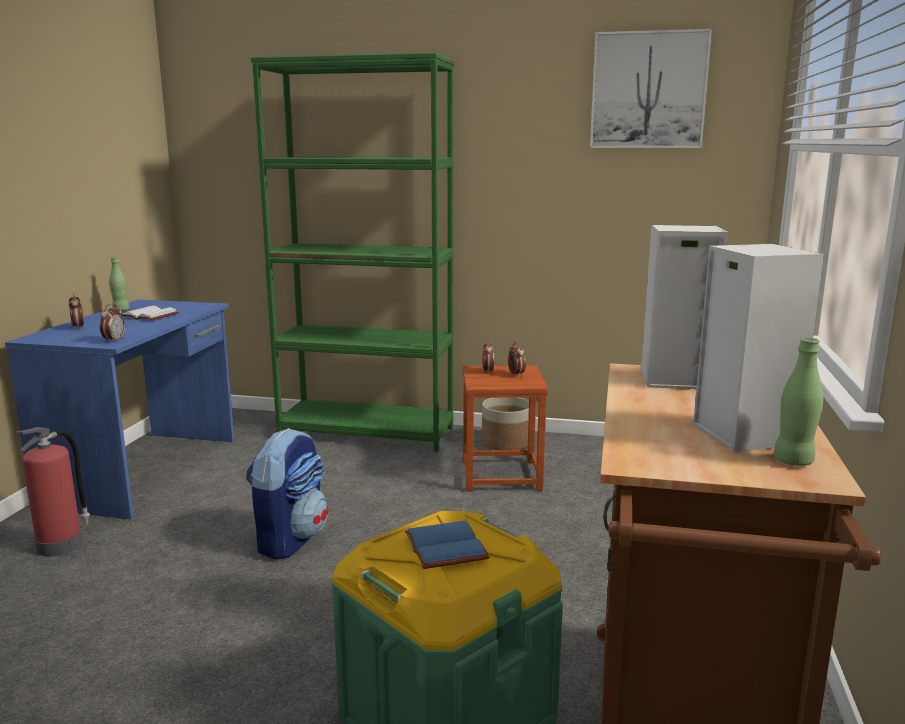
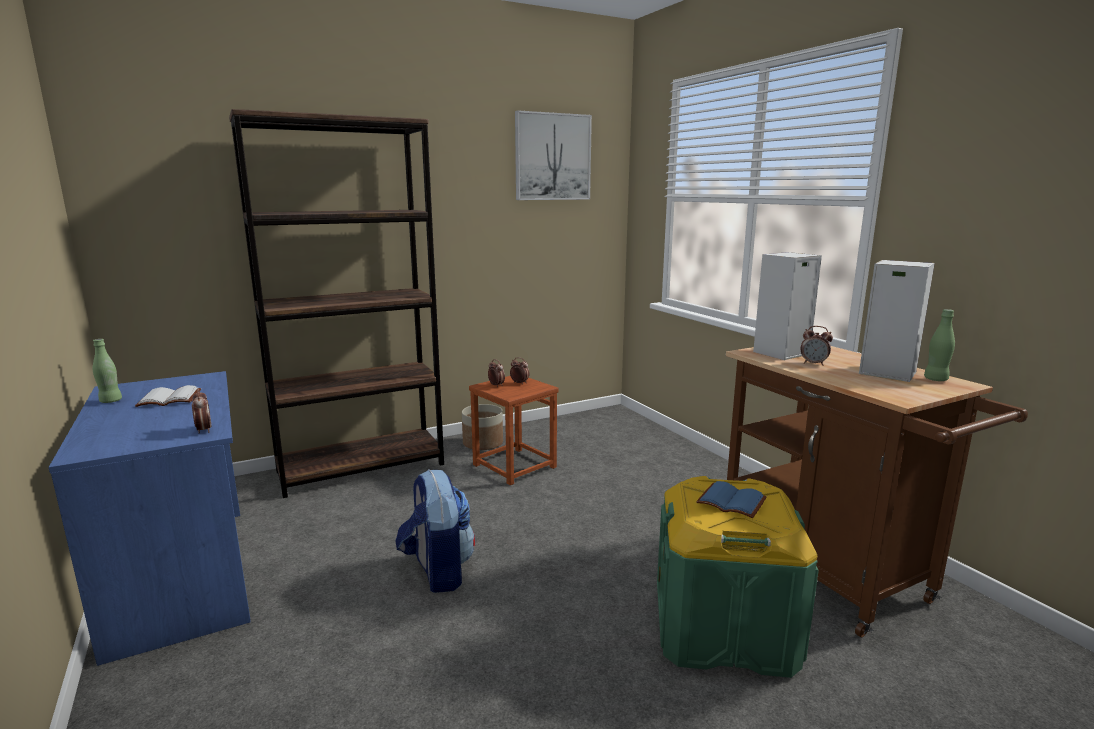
camera: 40 degrees left, 0 degrees up
(61, 544) = (208, 679): fire extinguisher -> none
(78, 327) = (110, 429): alarm clock -> alarm clock (813, 363)
(367, 433) = (361, 467): green bookcase -> brown bookcase

